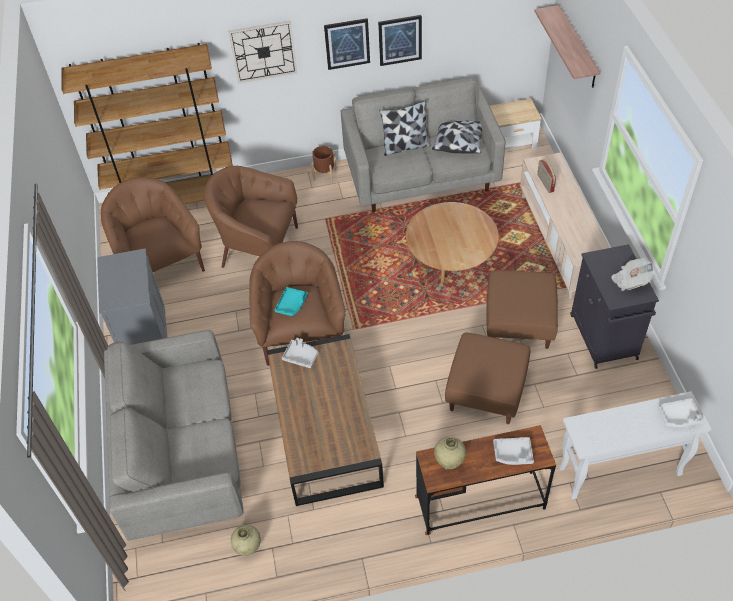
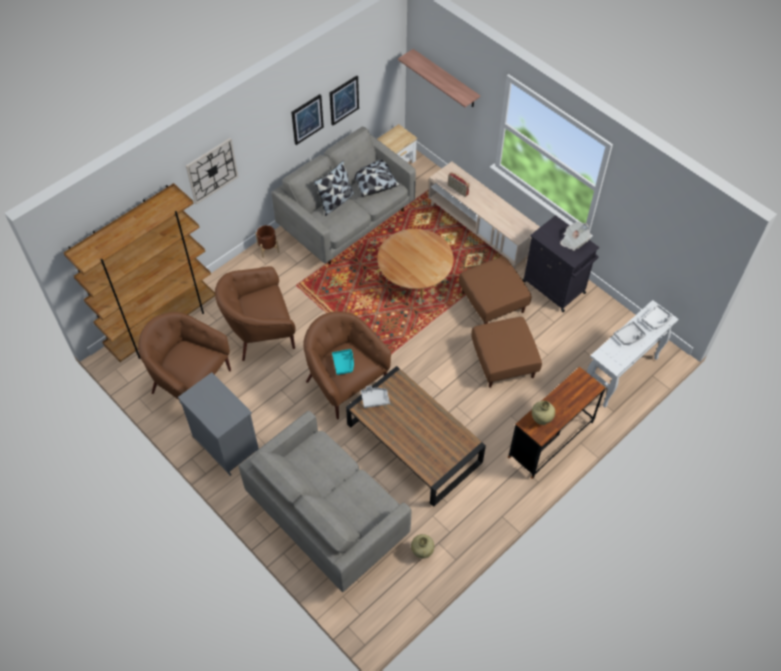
camera: 35 degrees left, 5 degrees up
(347, 43) = (271, 138): picture -> picture (343, 100)
(513, 454) = (576, 394): grey tray -> grey tray (629, 336)

